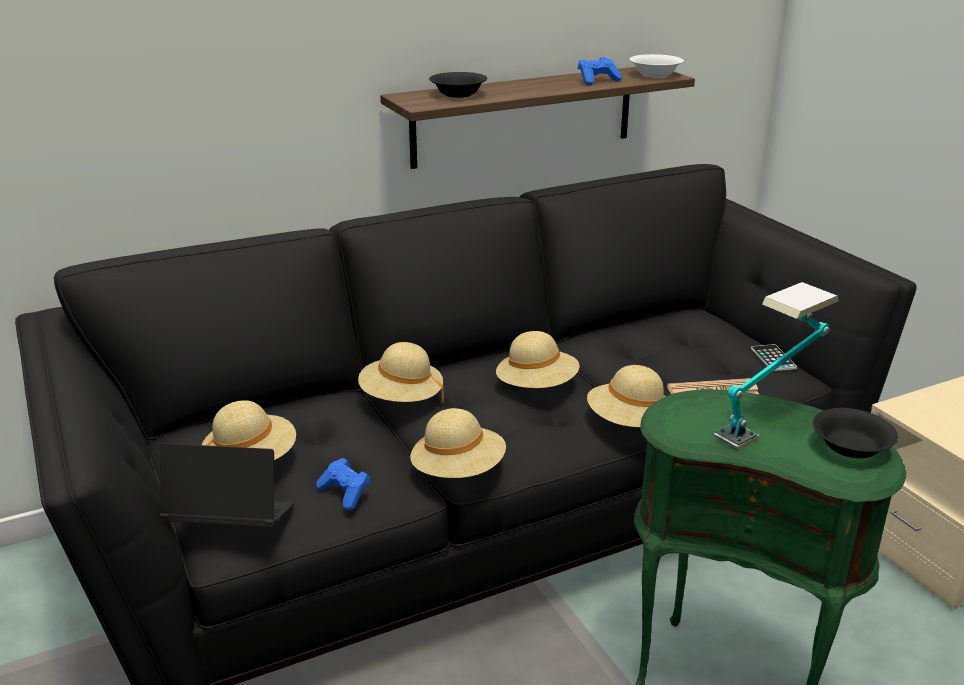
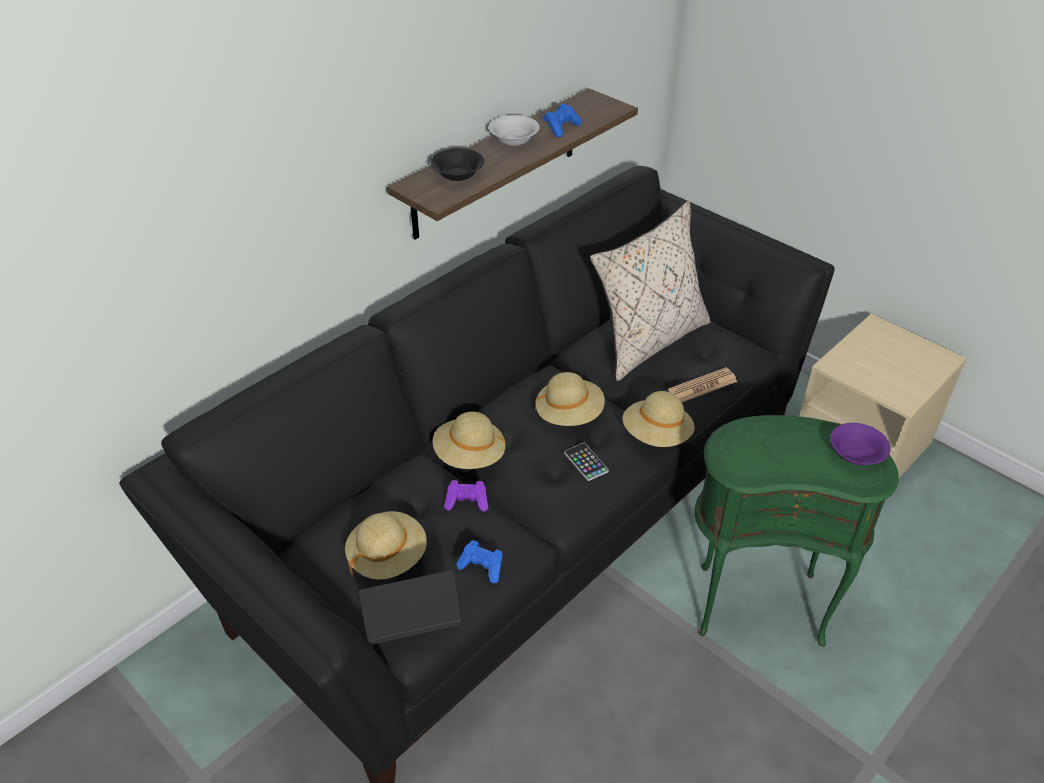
camera: 20 degrees left, 15 degrees up
(370, 435) = (467, 502): none -> purple game controller
(458, 471) = (554, 519): beige hat -> none
(654, 75) = (602, 108): white bowl -> white bowl (513, 140)
(669, 343) = (648, 340): none -> beige pillow
(768, 422) = (794, 443): table lamp -> none
(773, 358) = (732, 340): phone -> phone (586, 462)
(850, 447) = (855, 454): black bowl -> purple bowl

